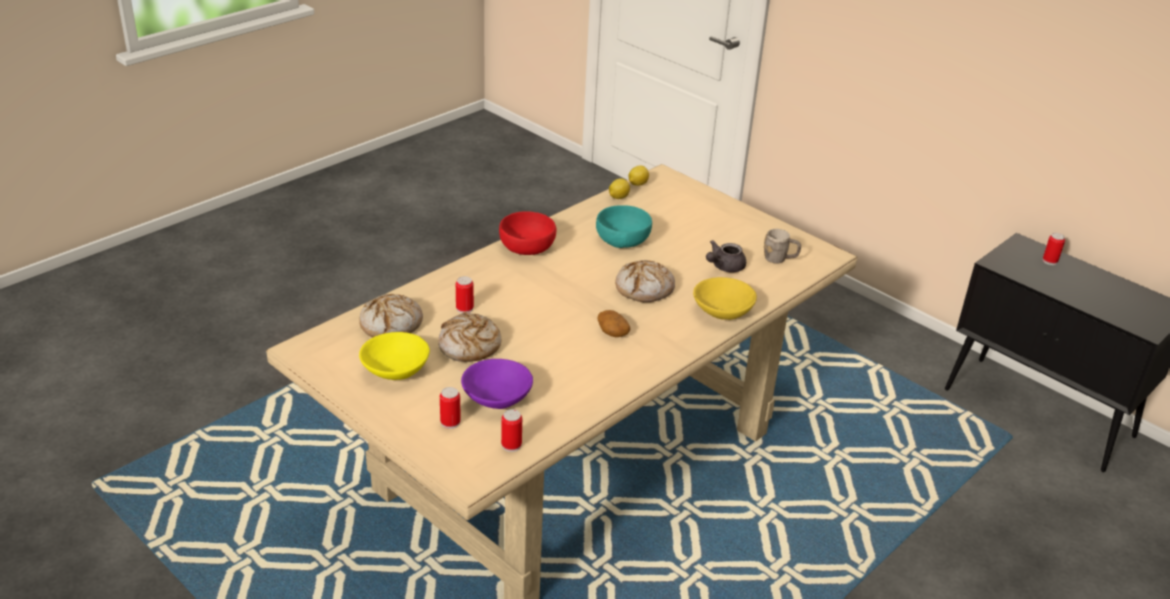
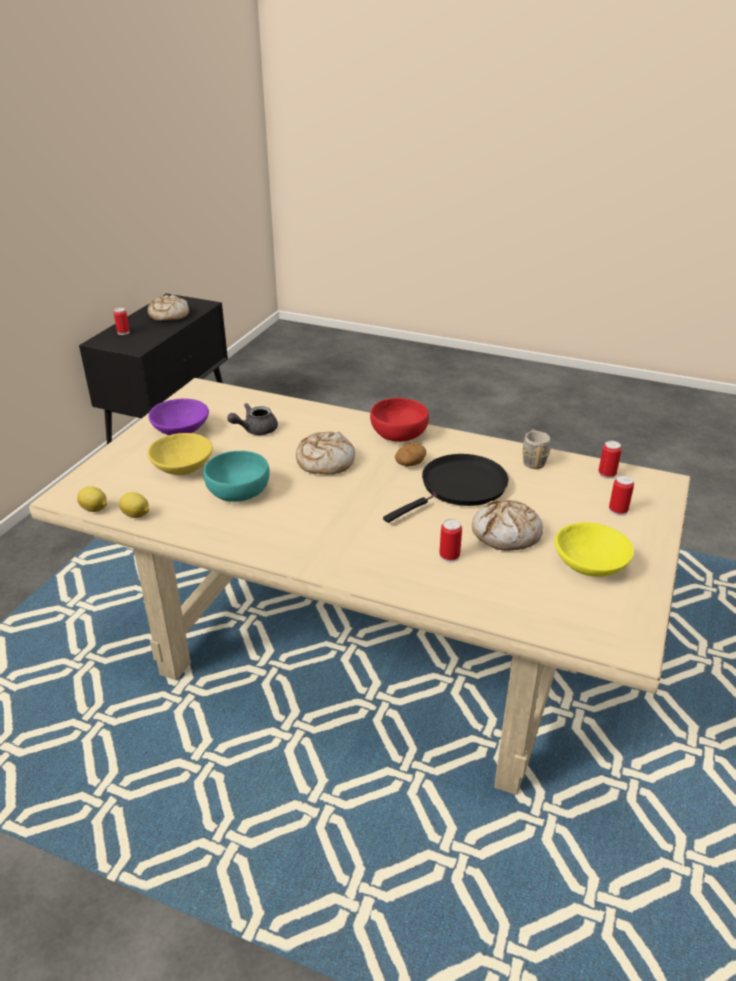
camera: 110 degrees left, 0 degrees up
(391, 324) = (523, 597): bread -> bread (168, 315)
(497, 399) = (562, 496): purple bowl -> purple bowl (181, 430)
(526, 247) = (293, 550): red bowl -> red bowl (398, 434)
(553, 345) = (459, 488): none -> black frying pan
(722, 312) = (333, 419): yellow bowl -> yellow bowl (183, 468)
(724, 267) = (255, 430): grey teapot -> grey teapot turned 120 degrees clockwise
(779, 259) = (223, 407): grey mug -> grey mug (533, 460)

